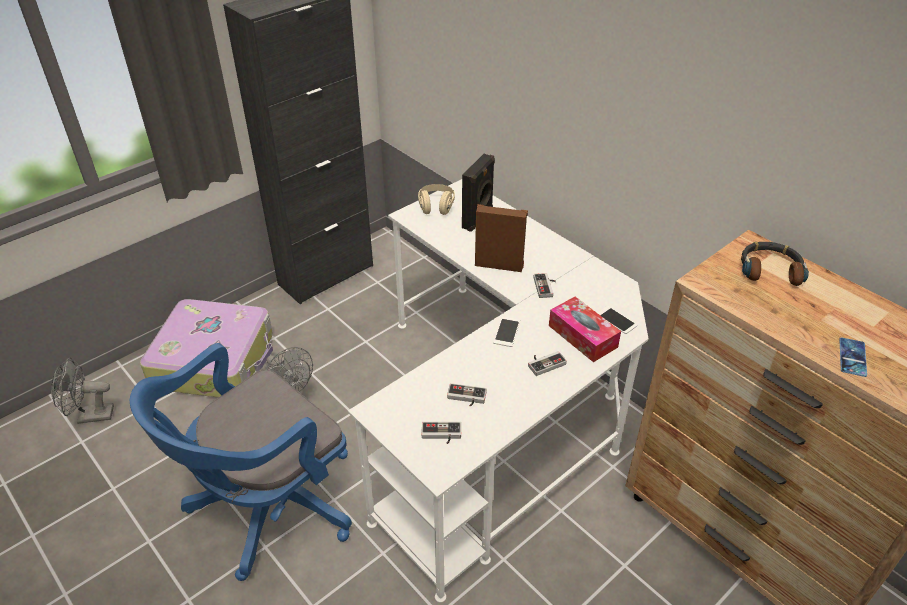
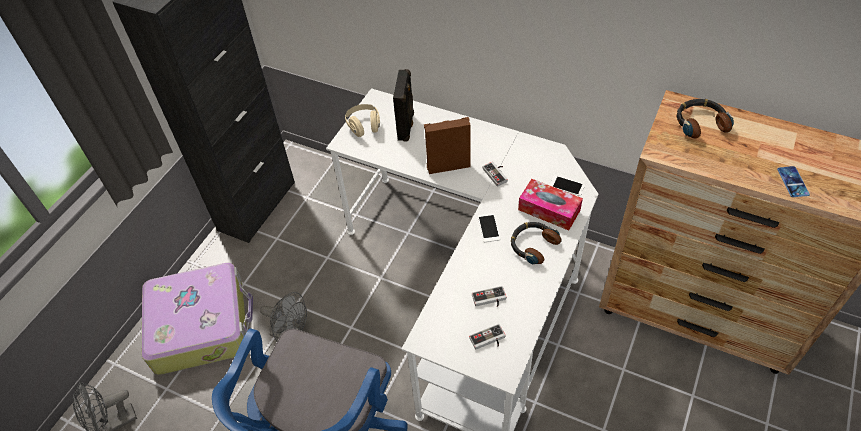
camera: 20 degrees left, 10 degrees up
(545, 363) = (533, 245): game controller -> headphones

